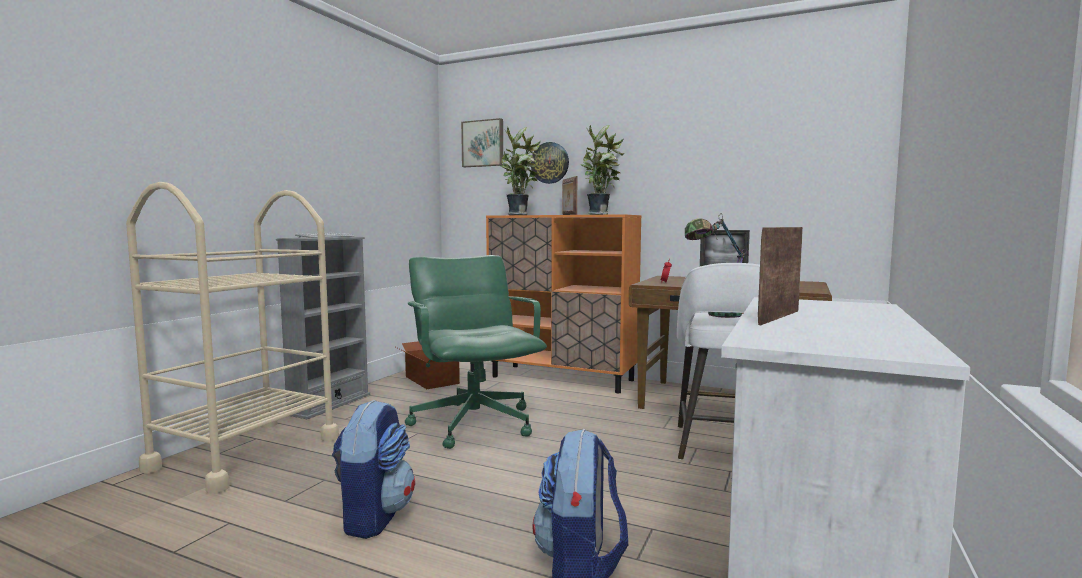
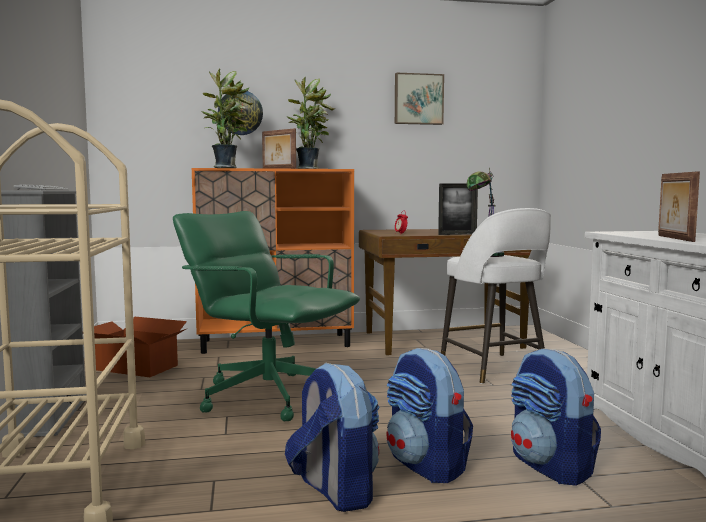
camera: 35 degrees left, 0 degrees up
(475, 522) = (427, 466): none -> backpack
(483, 143) = (152, 83): picture -> picture (418, 99)

